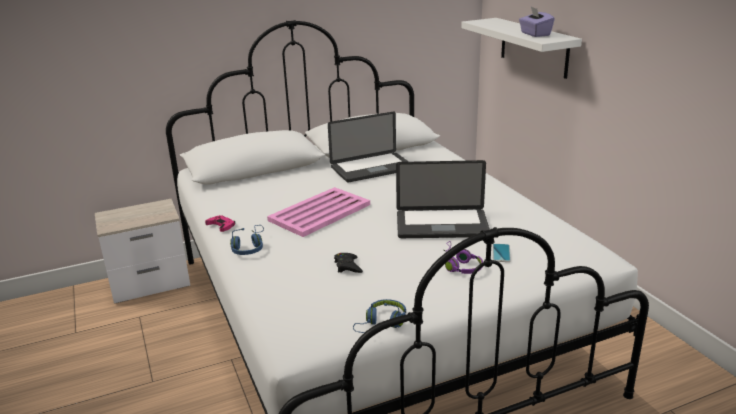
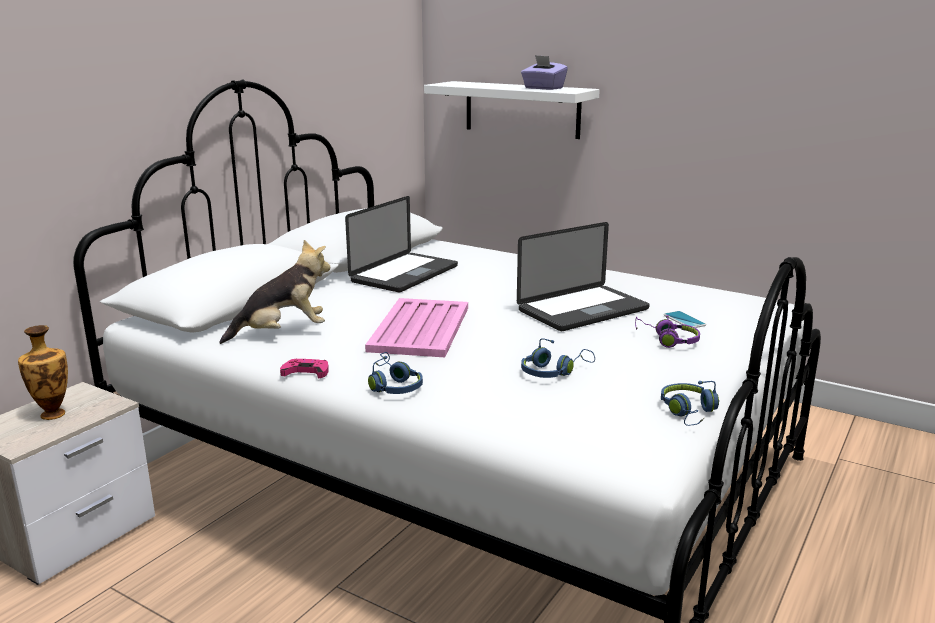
camera: 35 degrees left, 5 degrees down
(139, 214) = (53, 413): none -> vase
(246, 196) = (283, 333): none -> plush toy
(347, 266) = (553, 372): black game controller -> blue headphones

